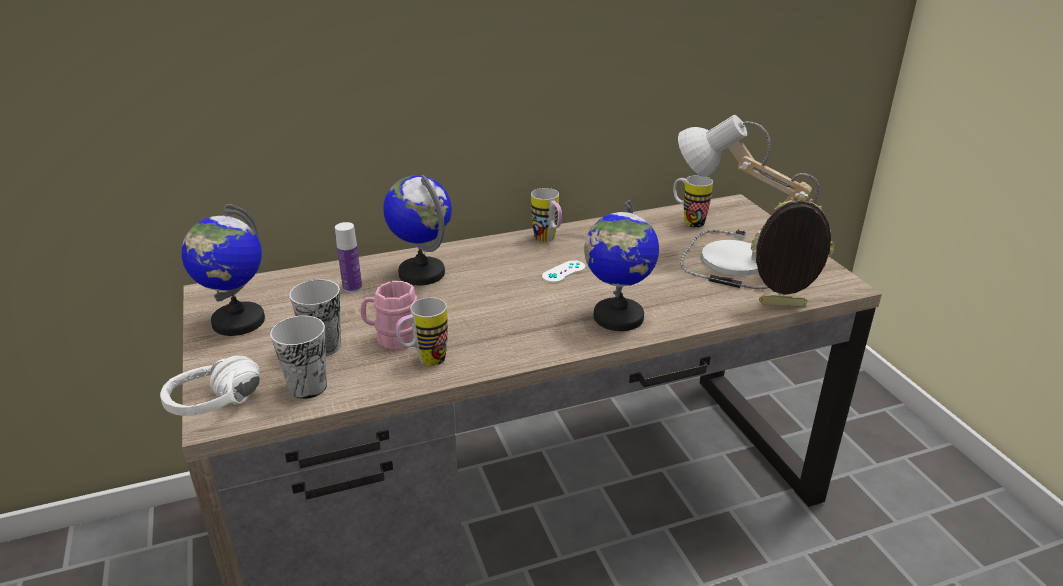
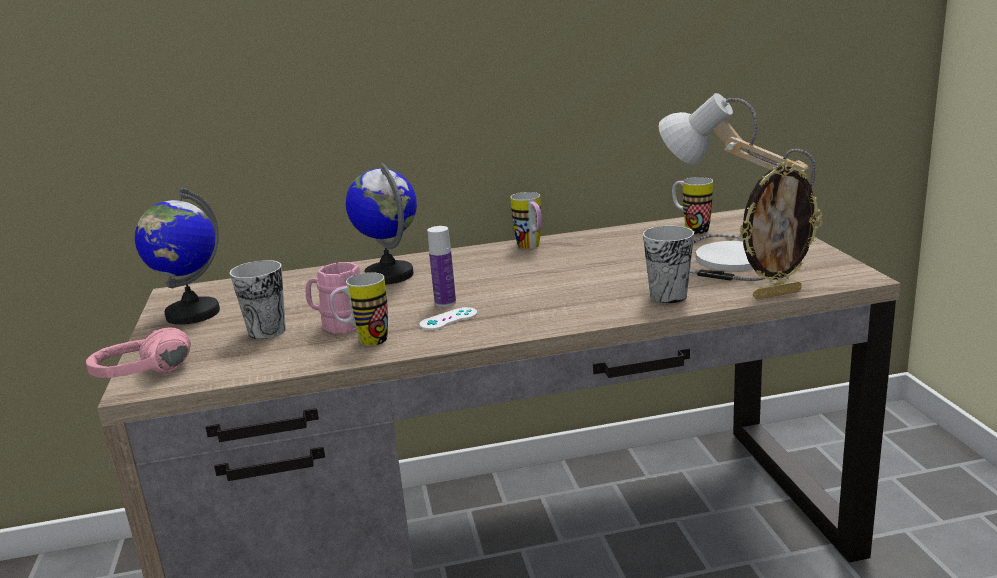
camera: 10 degrees right, 10 degrees down
(220, 409) = (146, 379): white headphones -> pink headphones
(308, 387) = (238, 362): cup -> cup (668, 296)
(352, 288) = (315, 287): bottle -> bottle (445, 302)
(563, 272) = (538, 271): white game controller -> white game controller (448, 319)
(617, 317) = (584, 306): globe -> none
(782, 305) = (776, 294): picture frame -> picture frame turned 150 degrees clockwise

